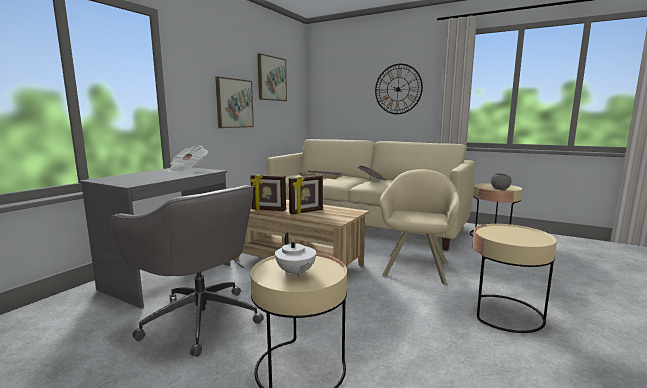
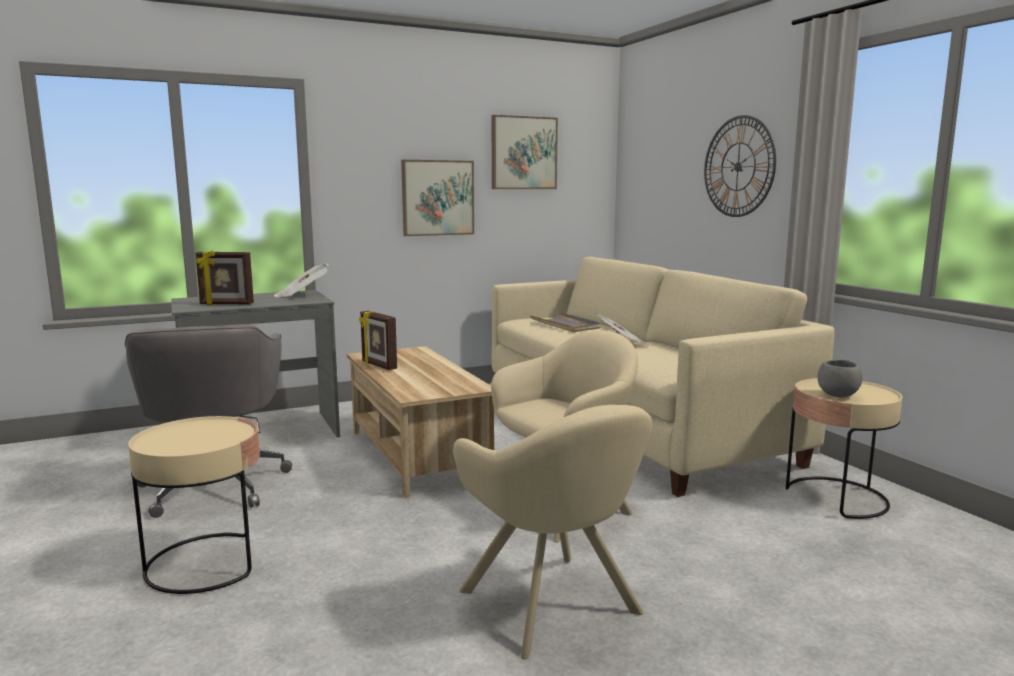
camera: 35 degrees right, 0 degrees up
(295, 273) = (186, 437): white teapot -> none
(306, 212) = (413, 376): picture frame -> picture frame (226, 304)
(504, 313) = (554, 607): beige side table -> beige armchair

